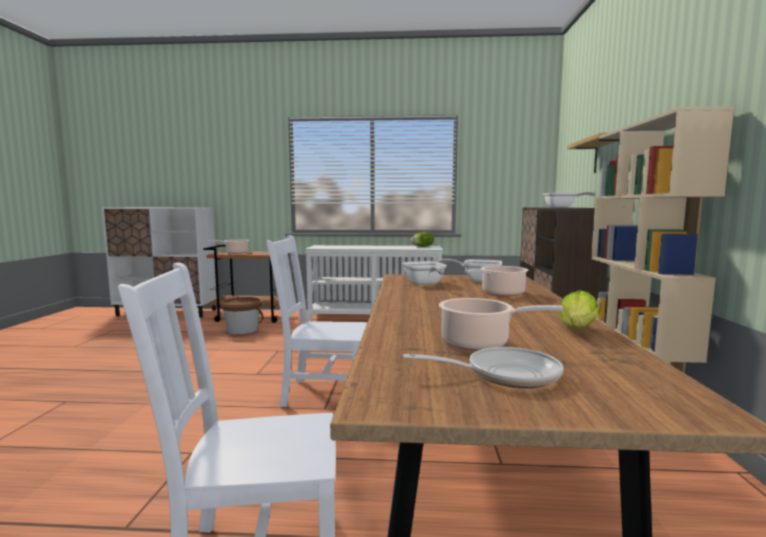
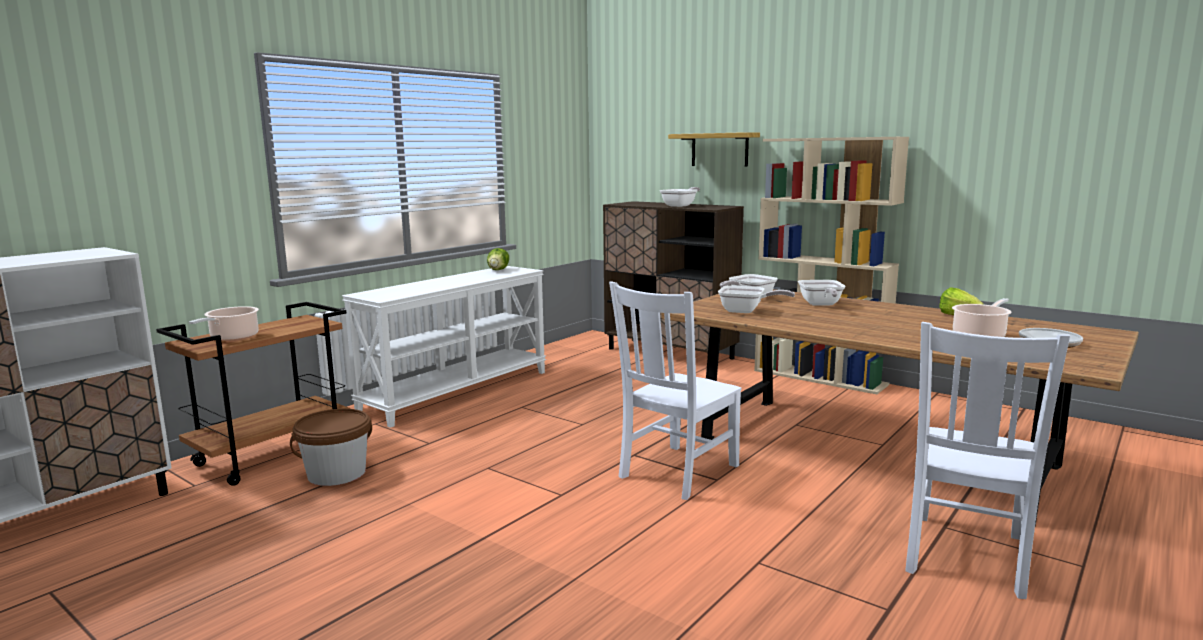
camera: 55 degrees left, 5 degrees up
(500, 293) = (820, 305): cooking pot -> frying pan

